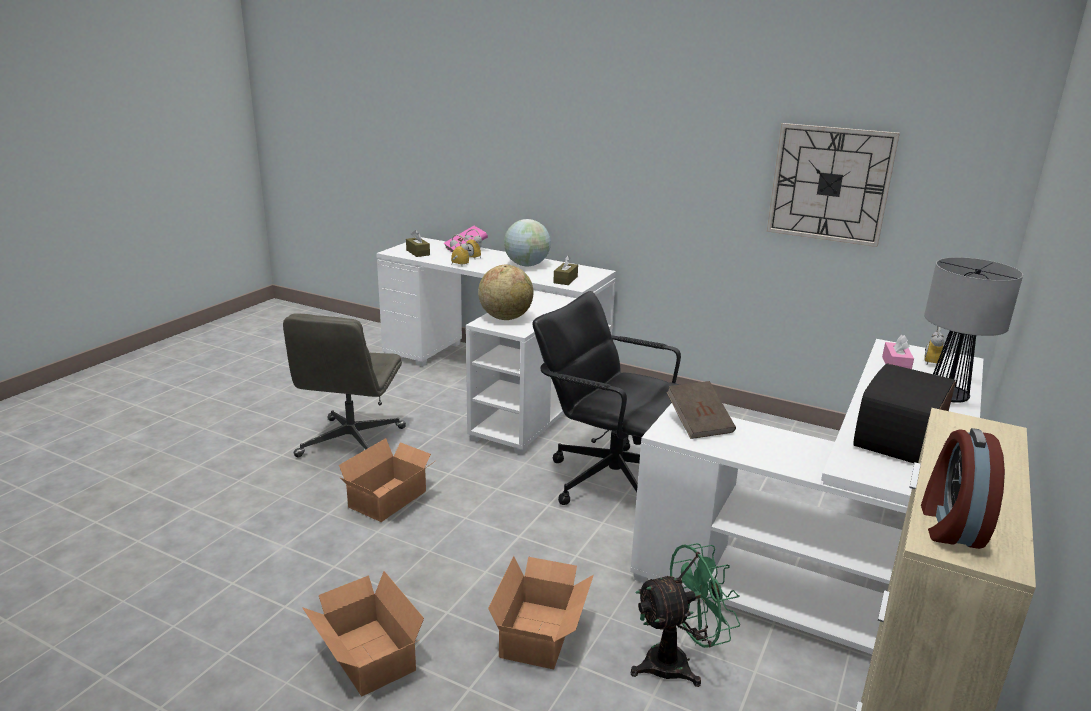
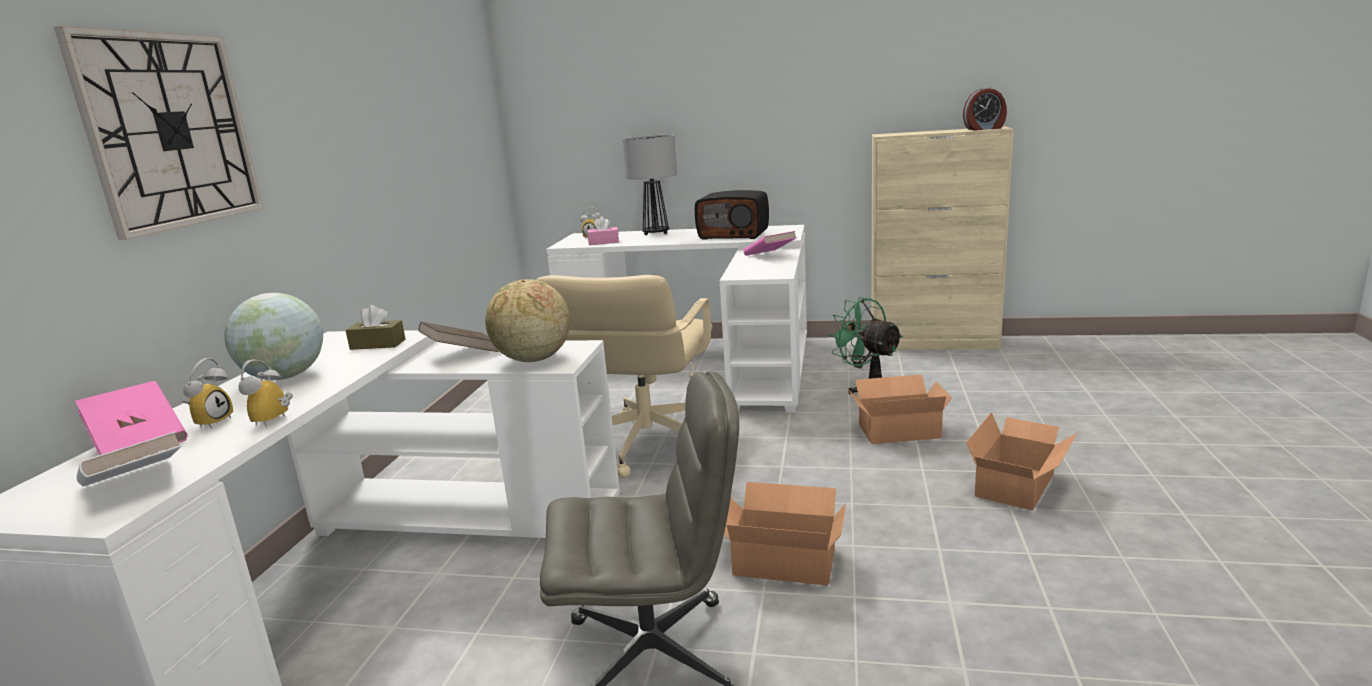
camera: 105 degrees left, 5 degrees down
(418, 252) = (135, 484): brown tissue box -> white book
(612, 480) = (645, 444): black office chair -> beige office chair
(699, 424) = (750, 271): brown book -> brown book (462, 354)
(780, 452) = (769, 256): none -> pink book
(830, 184) = (433, 141): wall clock -> wall clock (170, 131)

